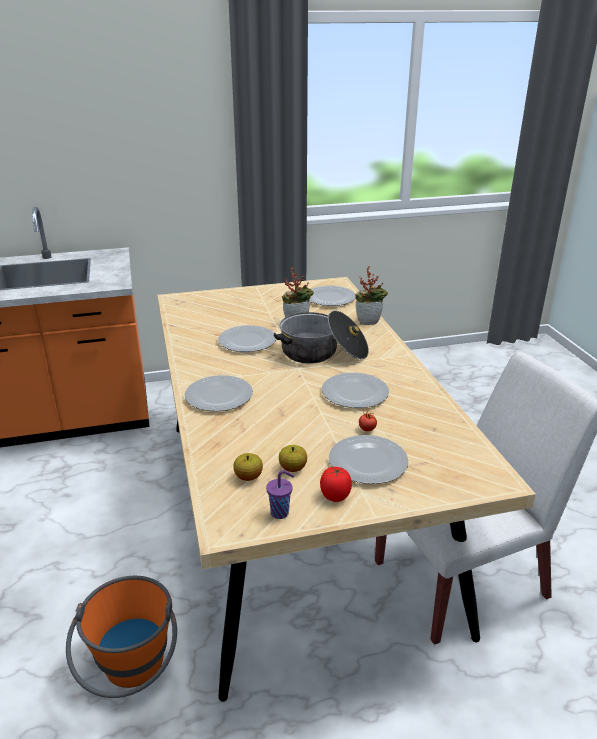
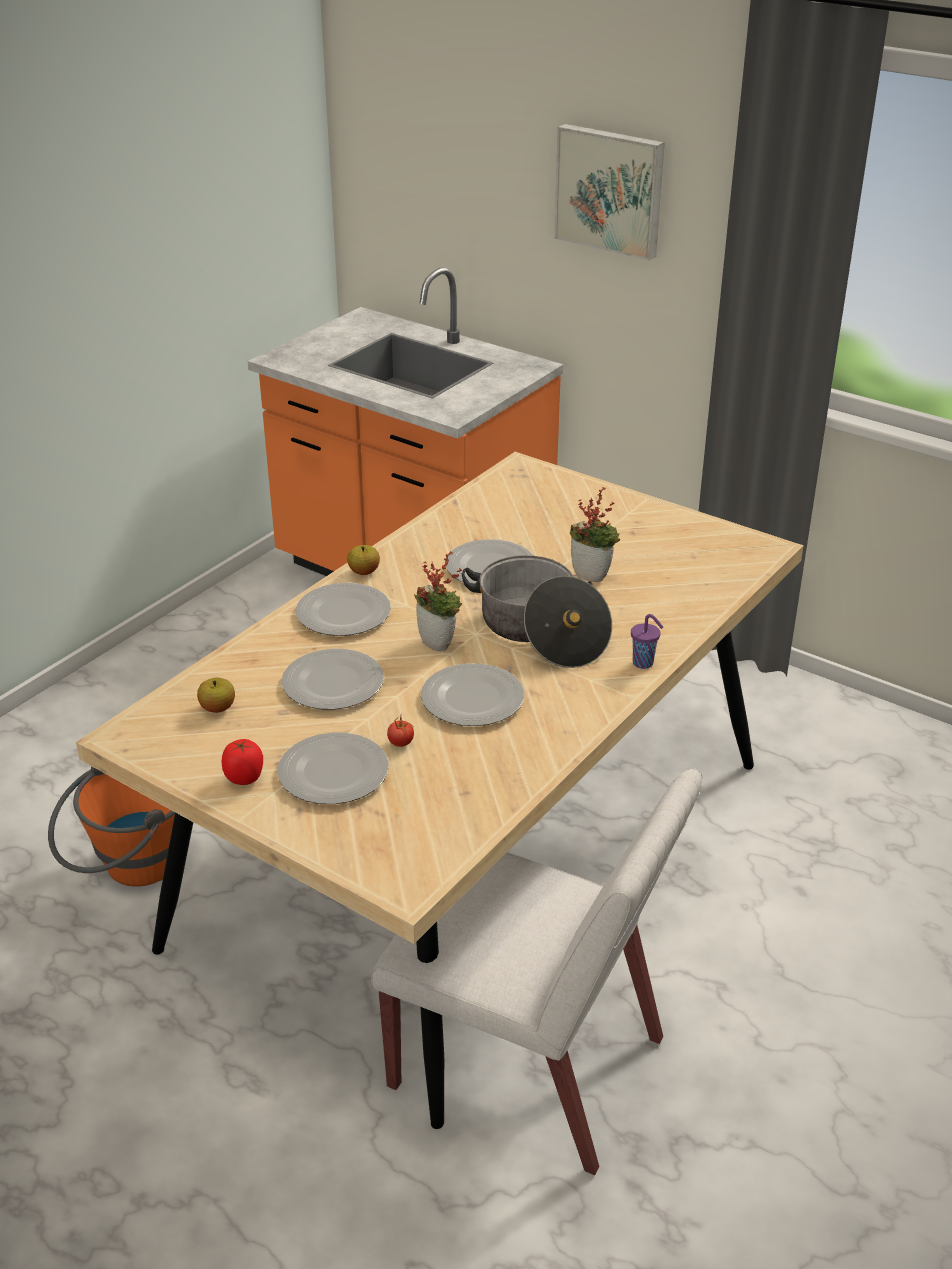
camera: 50 degrees right, 5 degrees up
(141, 128) = (610, 190): none -> picture
(281, 513) = (181, 756): purple cup -> purple cup (644, 663)
(293, 468) = (263, 728): apple -> apple (364, 572)
(330, 298) = (707, 565): plate -> plate (334, 683)
(369, 322) = (683, 626): potted plant -> potted plant (440, 643)

